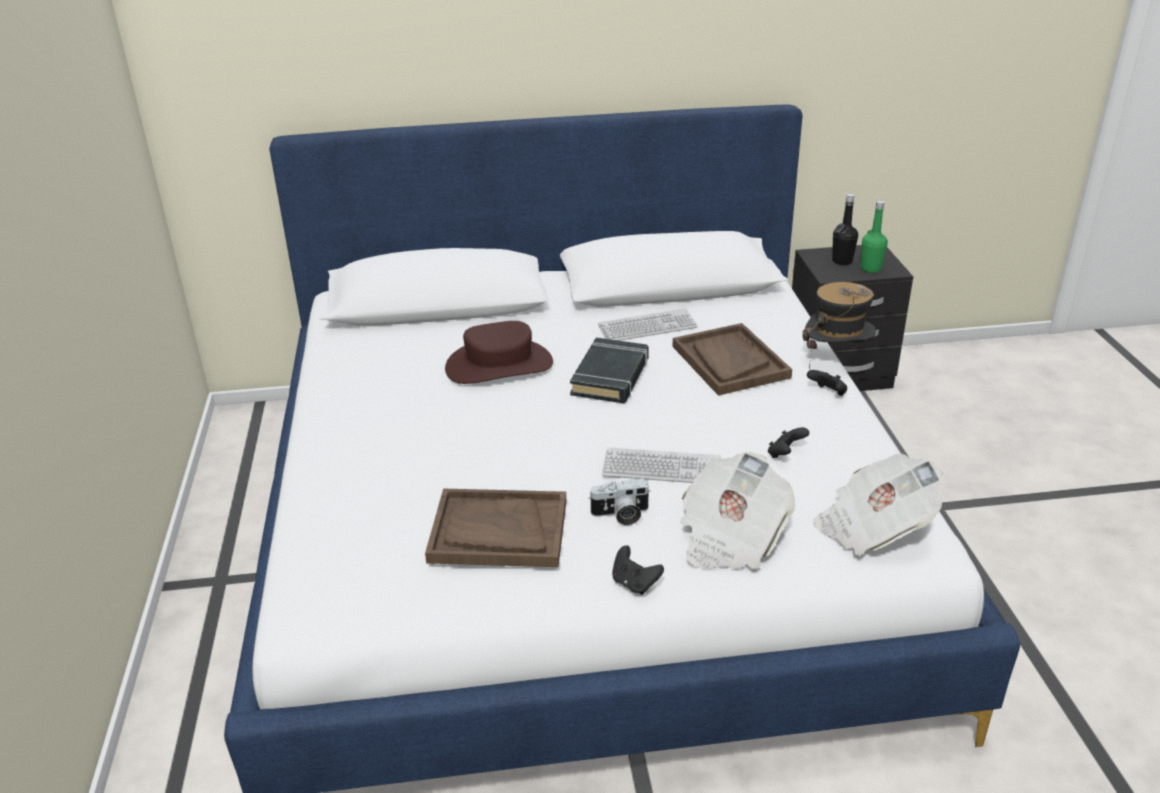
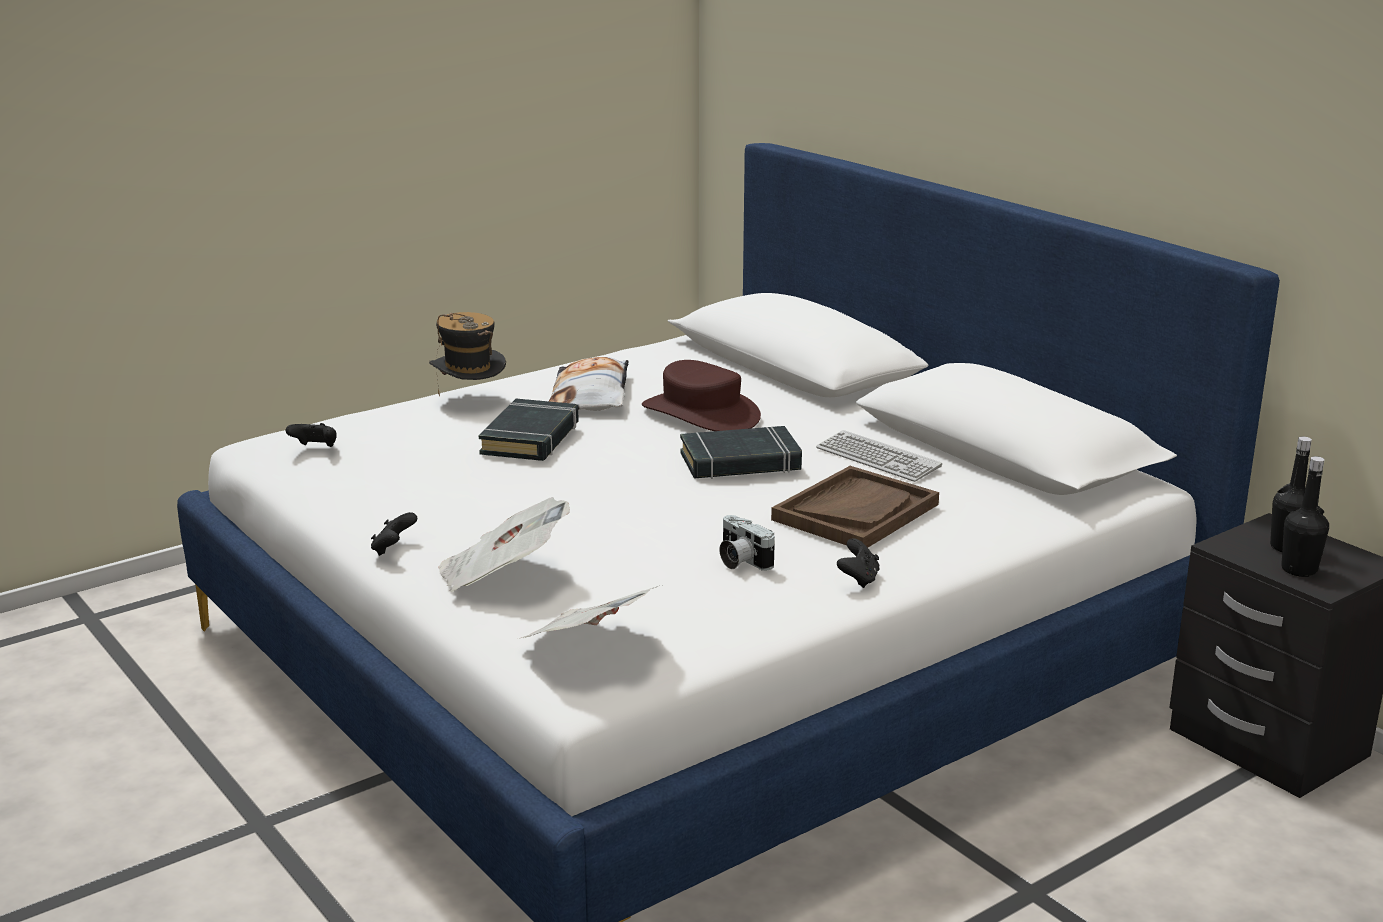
camera: 60 degrees right, 10 degrees down
(405, 402) = (591, 397): none -> pillow
(478, 452) = (531, 438): none -> black book
(498, 531) = (414, 473): brown tray -> none
(621, 515) = (495, 521): camera -> camera (740, 561)
(661, 468) = (596, 523): keyboard -> none
(785, 454) = (687, 575): black game controller -> black game controller (315, 448)
(835, 360) = (949, 571): hat -> hat (469, 404)
(870, 268) = (1299, 570): green bottle -> black bottle

